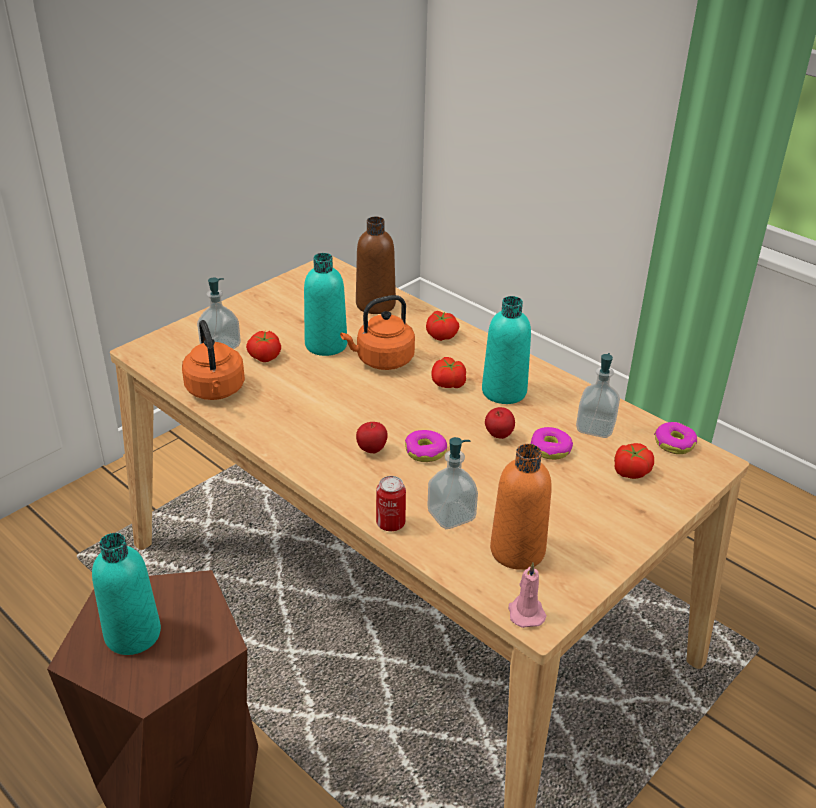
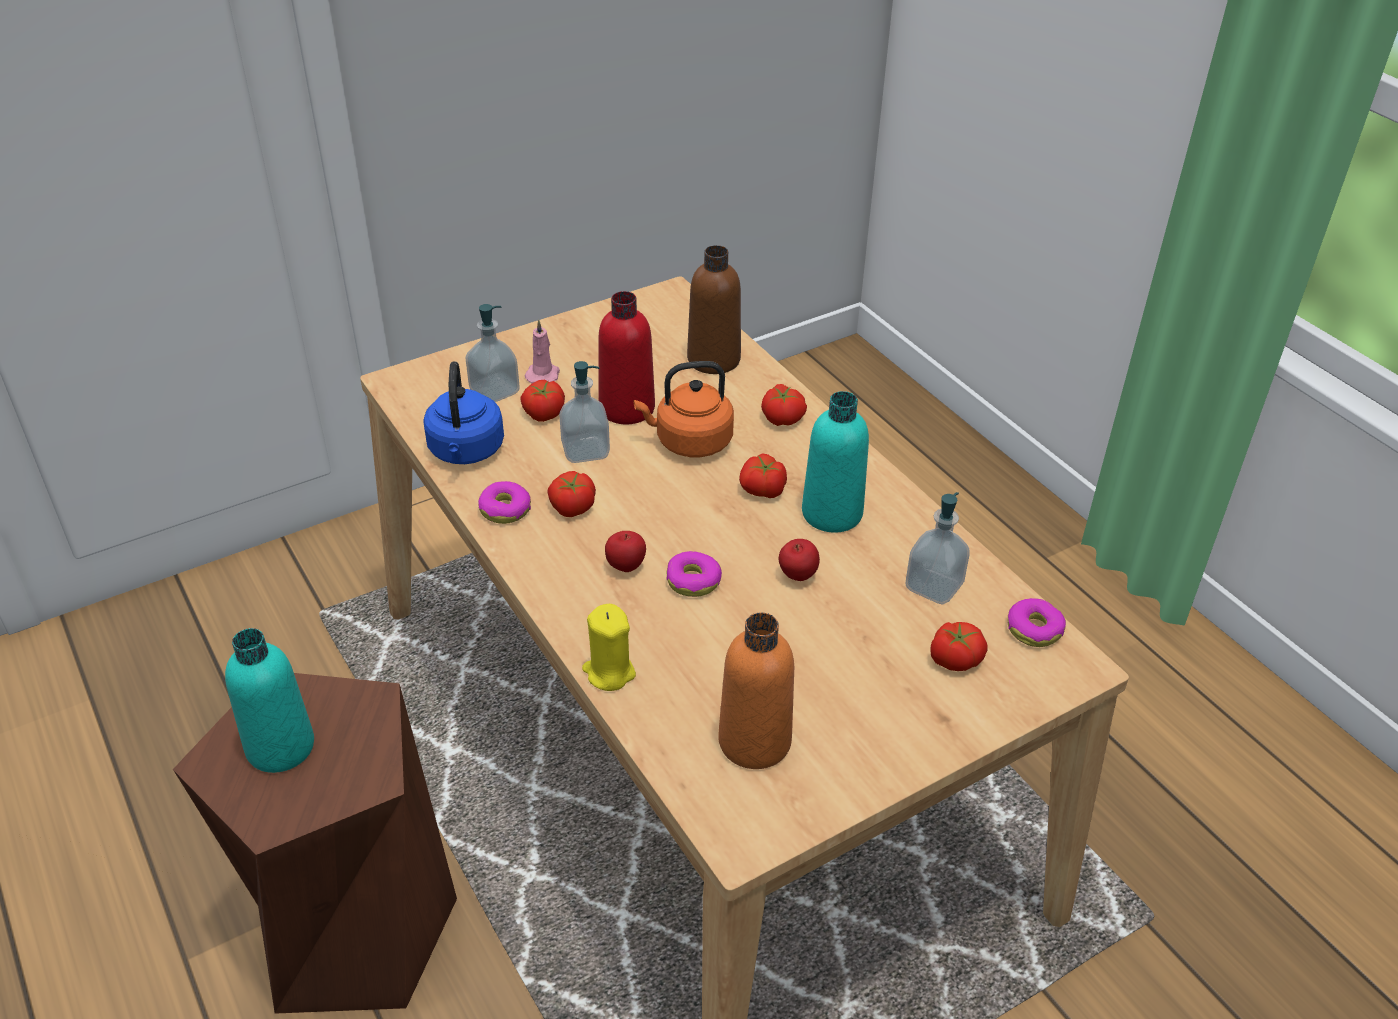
camera: 15 degrees right, 5 degrees up
(216, 391) = (466, 452): orange kettle -> blue kettle
(313, 416) = (571, 506): none -> tomato
(326, 345) = (627, 408): turquoise bottle -> red bottle
(390, 523) = (609, 672): can -> yellow candle
(451, 515) = (689, 676): soap dispenser -> soap dispenser (585, 451)
(525, 612) = (729, 827): pink candle -> pink candle (543, 374)
(550, 449) = (859, 607): donut -> donut (505, 509)

